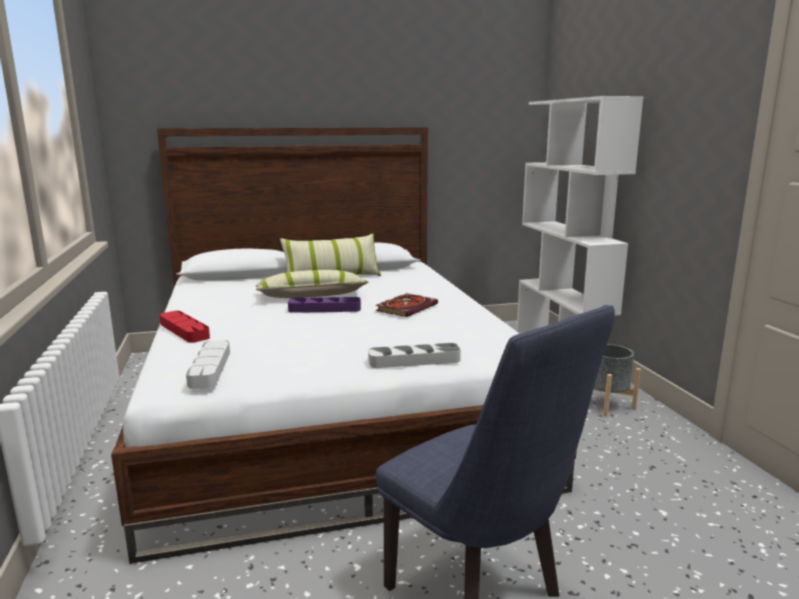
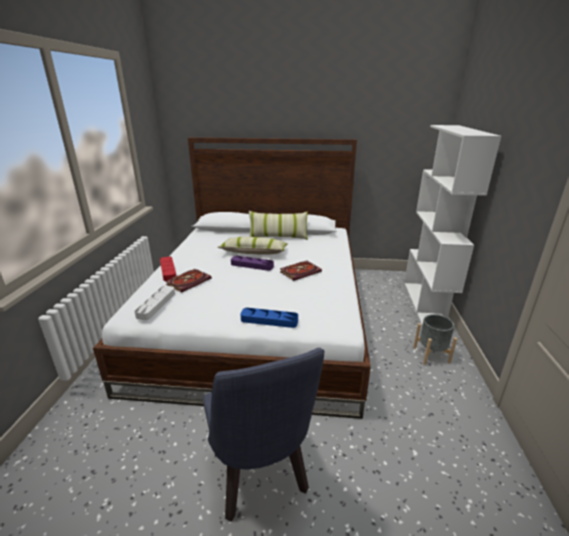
camera: 20 degrees right, 10 degrees up
(239, 336) = (189, 281): none -> book
(414, 360) = (269, 320): grey tray -> blue tray

